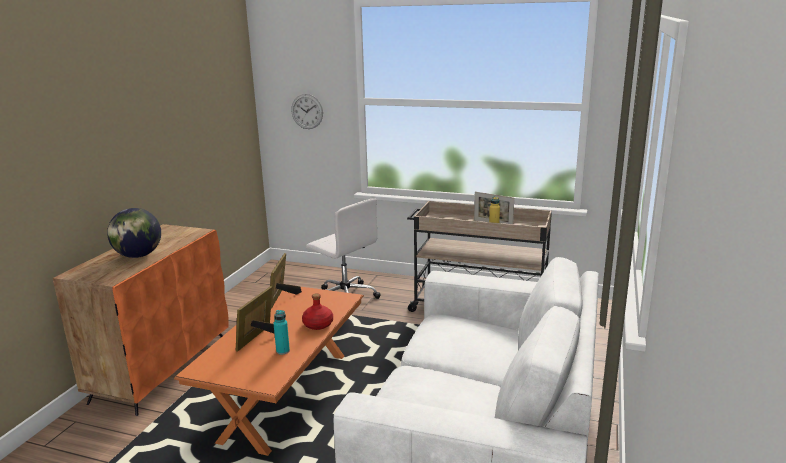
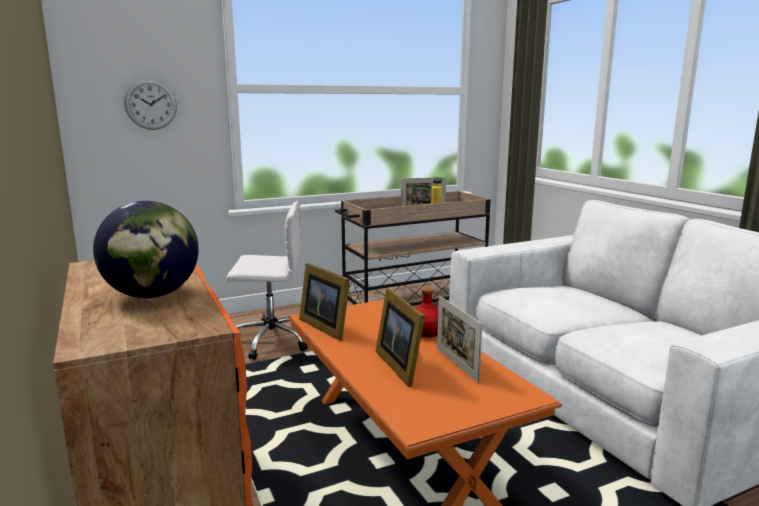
camera: 45 degrees left, 5 degrees down
(283, 351) = (456, 364): turquoise bottle -> picture frame

